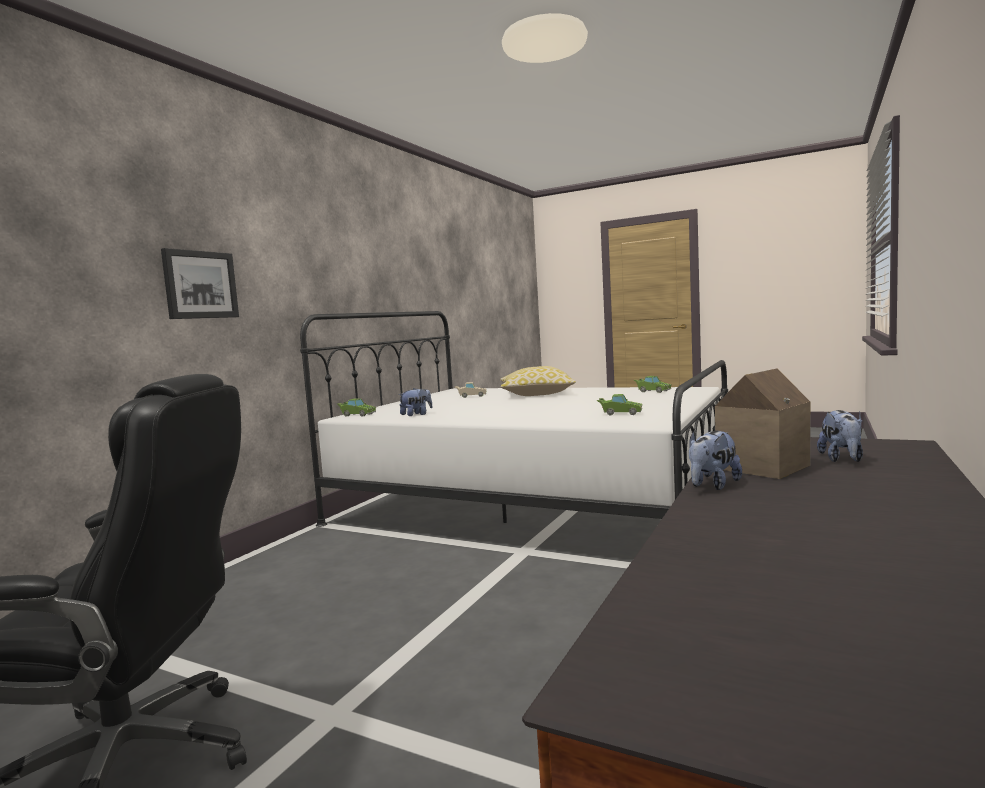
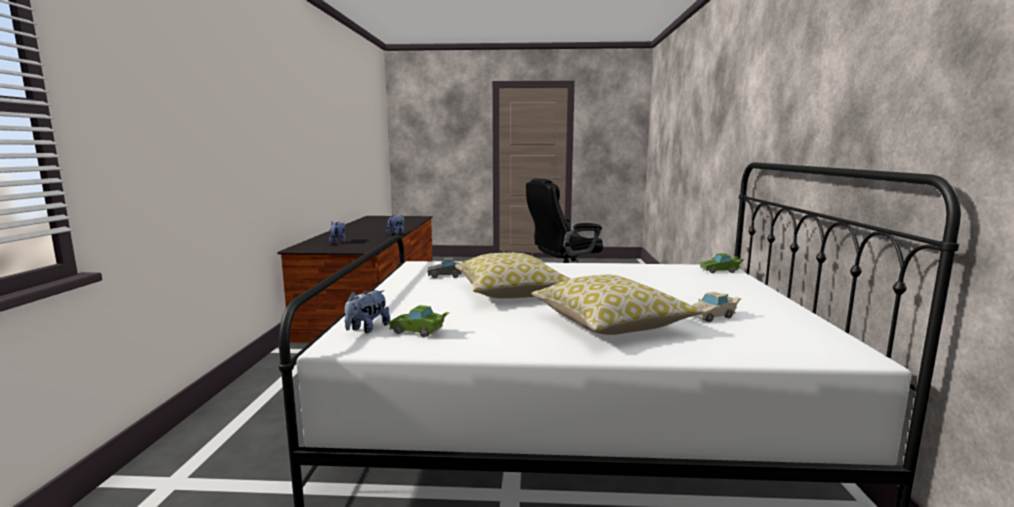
camera: 155 degrees right, 5 degrees up
(200, 285) = (722, 136): picture -> none
(416, 415) = (652, 272): plush toy -> plush toy (367, 329)
(572, 404) = (511, 292): none -> pillow
(620, 413) = (447, 275): green toy car -> grey toy car
(758, 467) = (375, 238): toy house -> none

